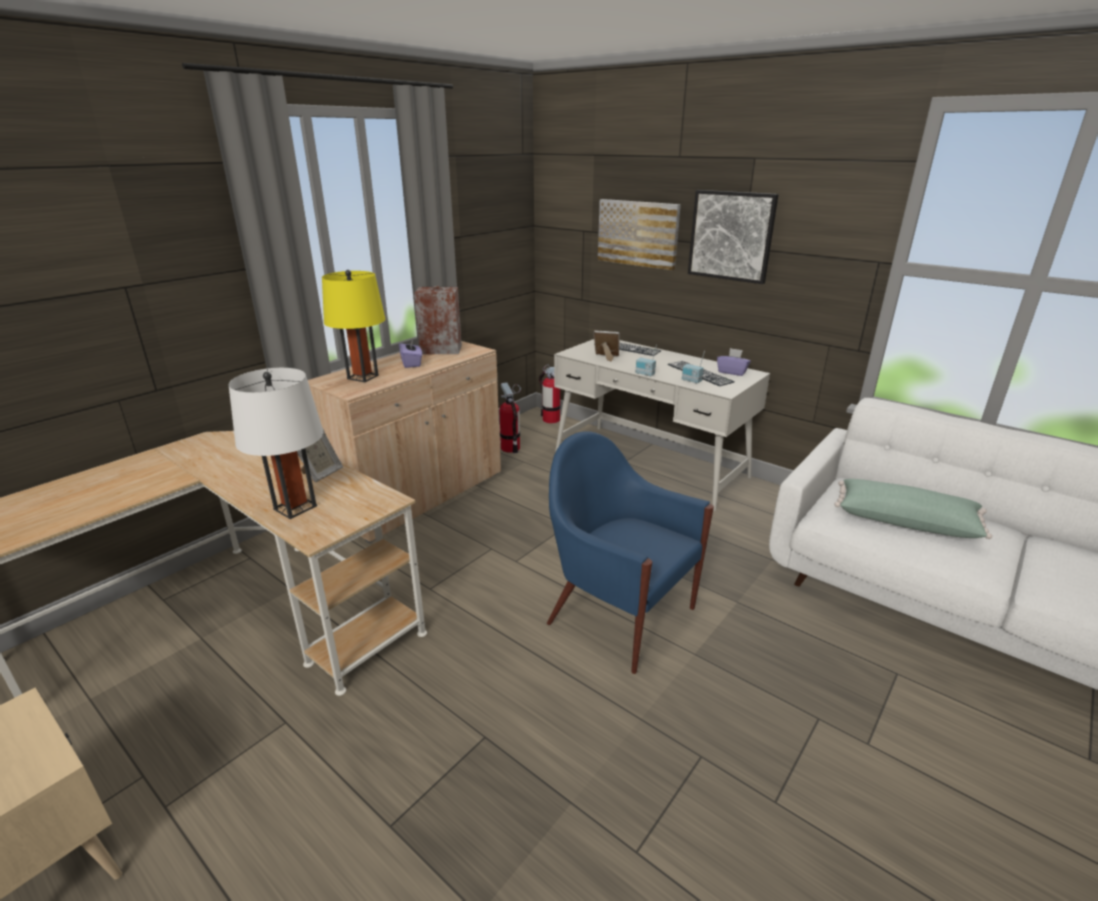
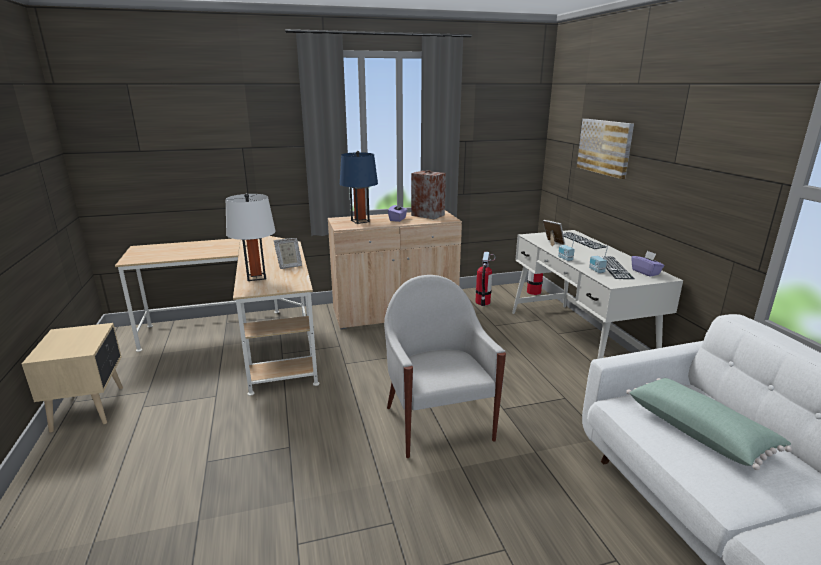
camera: 35 degrees right, 5 degrees down
(363, 377) = (360, 221): yellow table lamp -> blue table lamp
(619, 614) = (438, 422): blue armchair -> white armchair
(731, 236) = (666, 152): picture -> none

